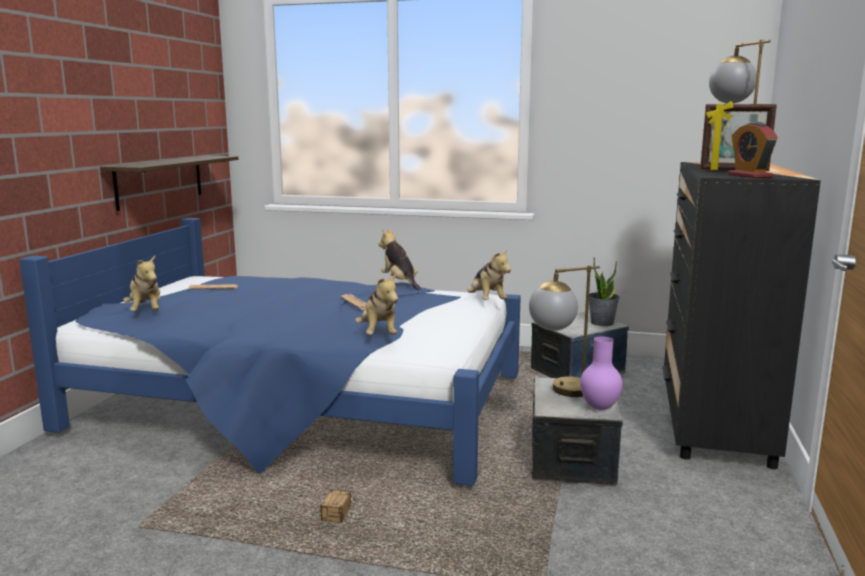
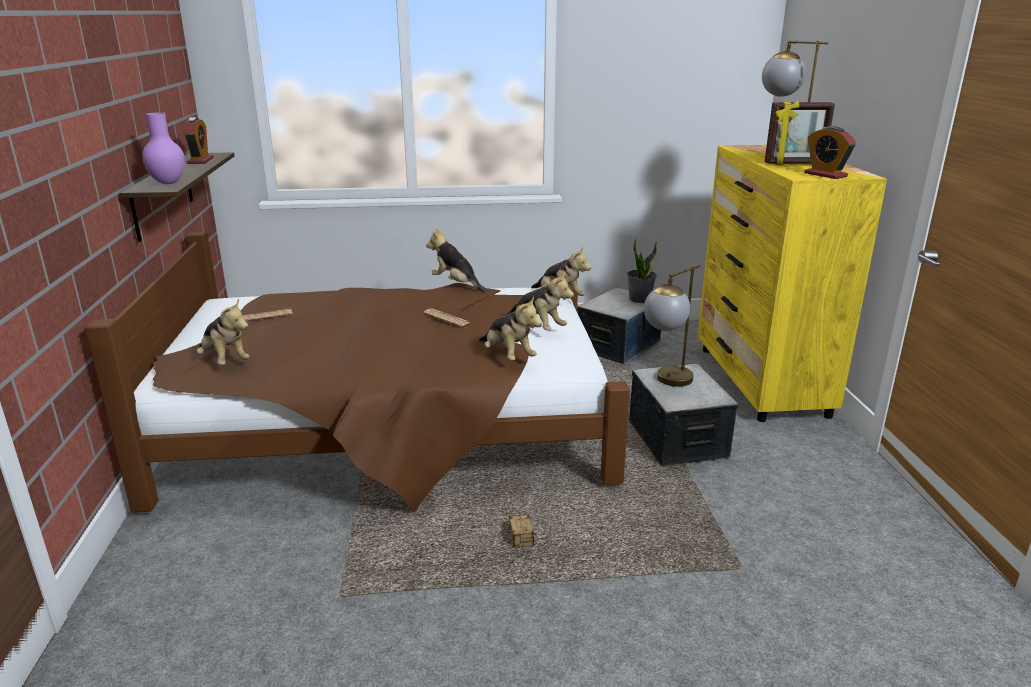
camera: 20 degrees left, 10 degrees up
(201, 158) = (200, 161): none -> alarm clock
(304, 406) = (393, 428): blue bed -> brown bed
(434, 319) = (536, 328): none -> plush toy
(599, 407) = (711, 393): purple vase -> purple vase (168, 183)
(713, 422) = (760, 381): black dresser -> yellow dresser

